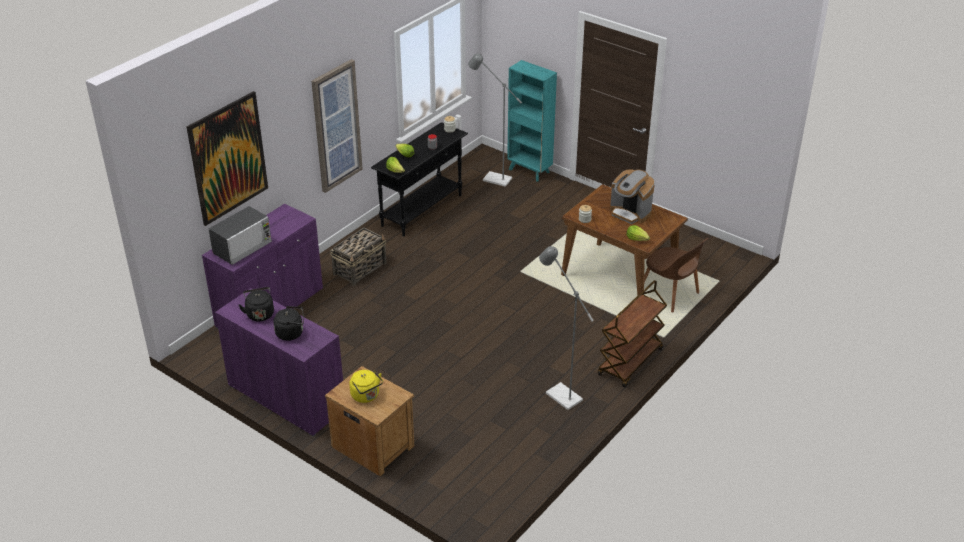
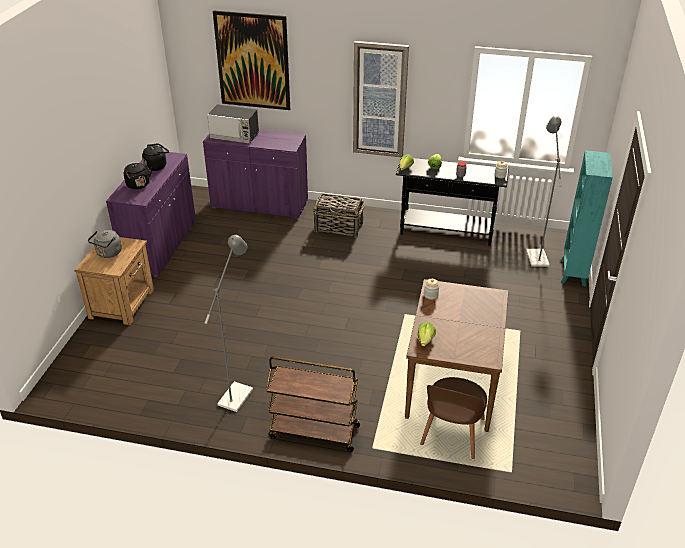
camera: 65 degrees right, 0 degrees up
(366, 396) = (108, 254): yellow kettle -> grey kettle
(630, 213) = (471, 323): coffee machine -> none

